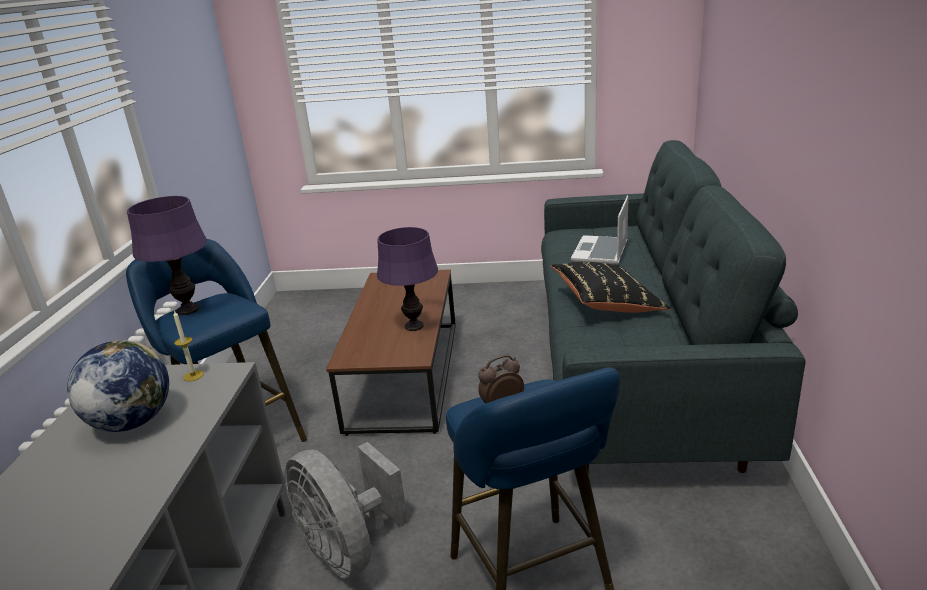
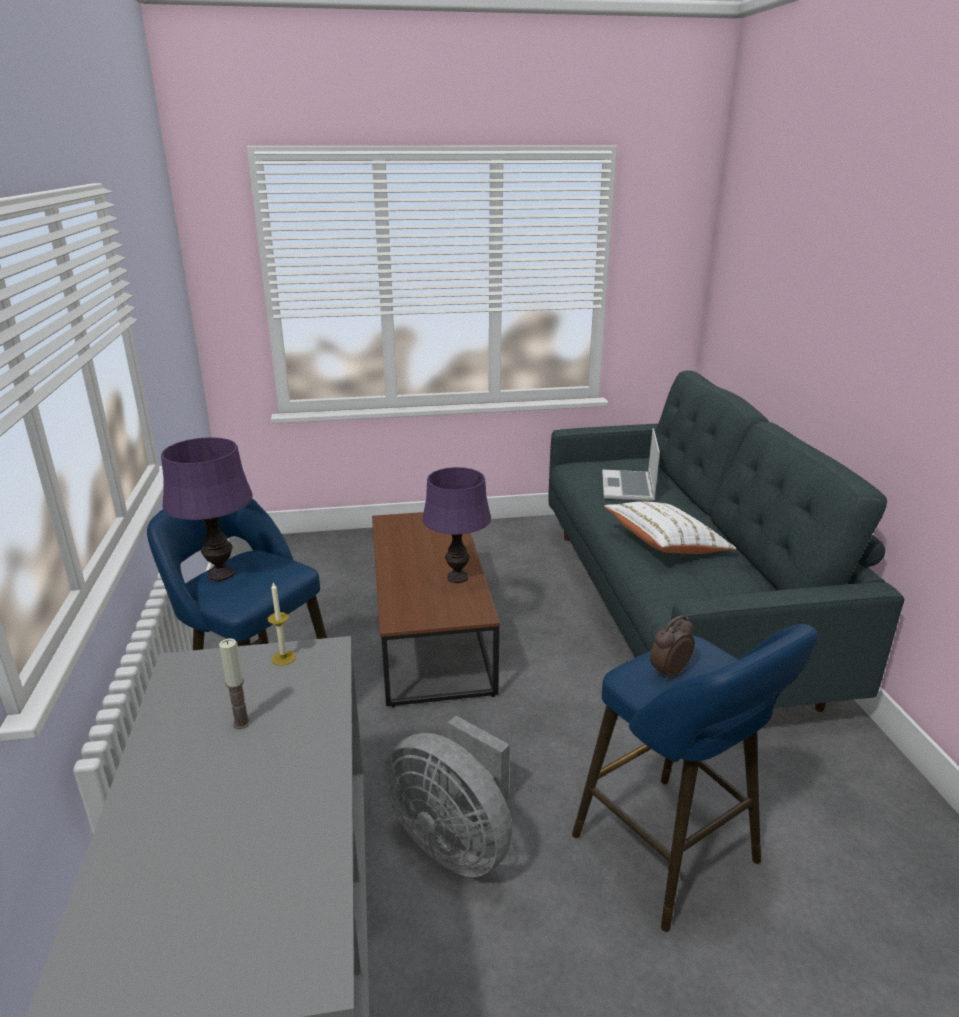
camera: 15 degrees left, 0 degrees up
(132, 422) = (241, 723): globe -> candle
(607, 304) = (665, 545): black pillow -> white pillow

